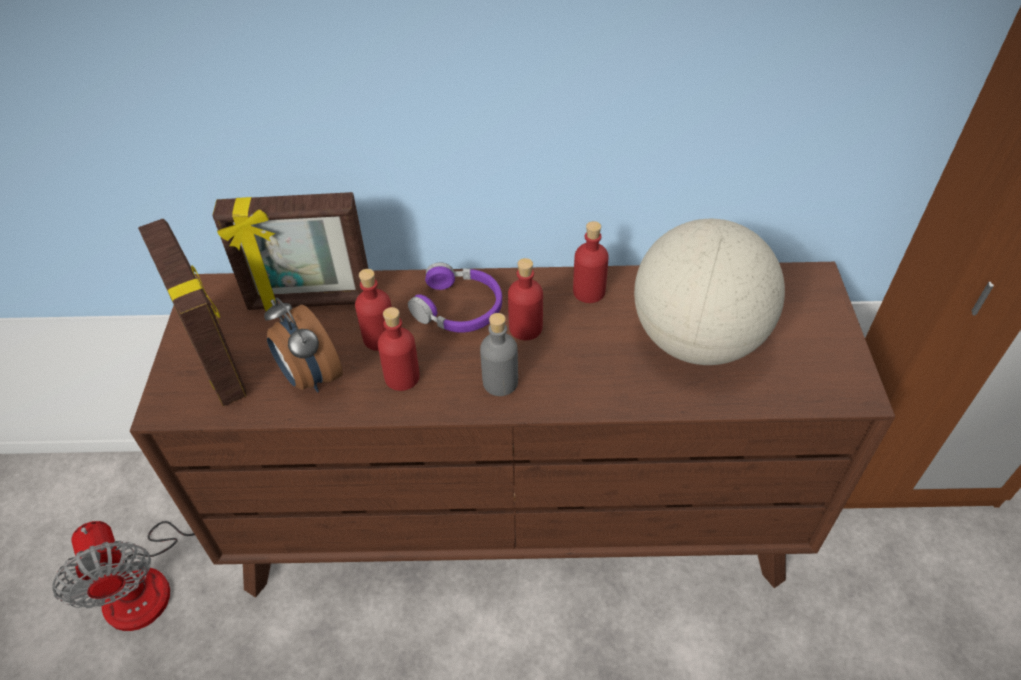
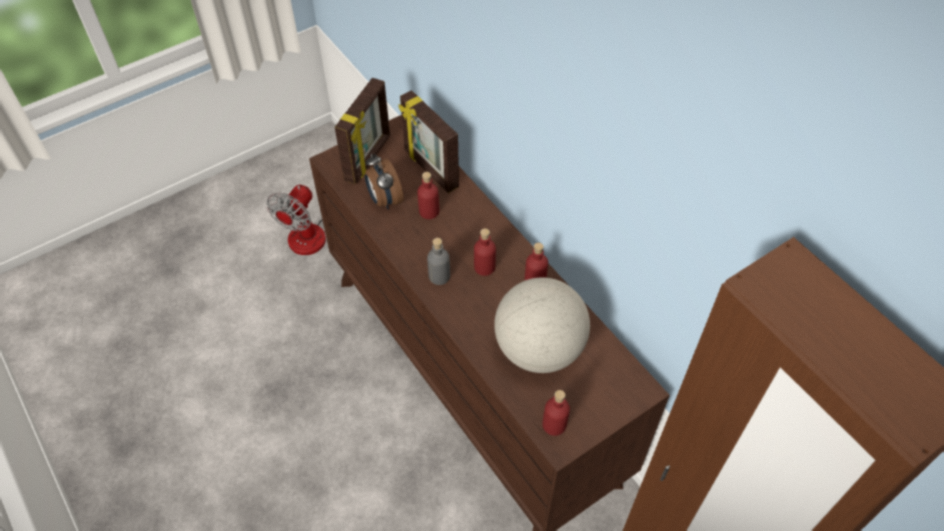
camera: 55 degrees right, 5 degrees up
(309, 377) = (384, 200): alarm clock -> alarm clock turned 45 degrees counterclockwise
(402, 377) = (412, 235): red bottle -> red bottle (554, 424)
(459, 308) = (475, 231): purple headphones -> none

